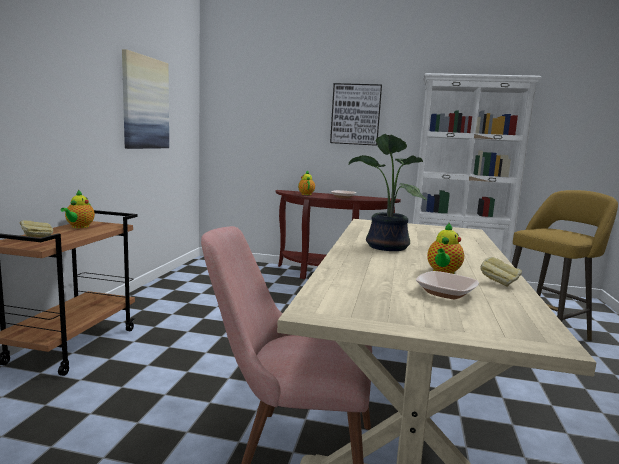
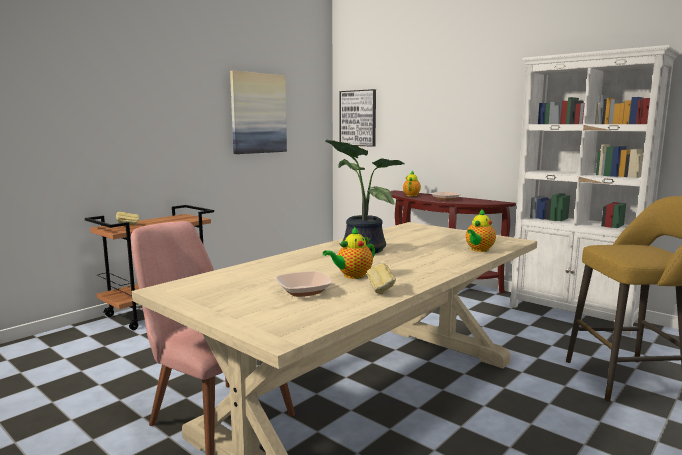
camera: 30 degrees right, 0 degrees up
(79, 227) = (170, 218): teapot -> teapot (479, 250)
(355, 114) = (468, 108): picture -> picture (358, 118)

